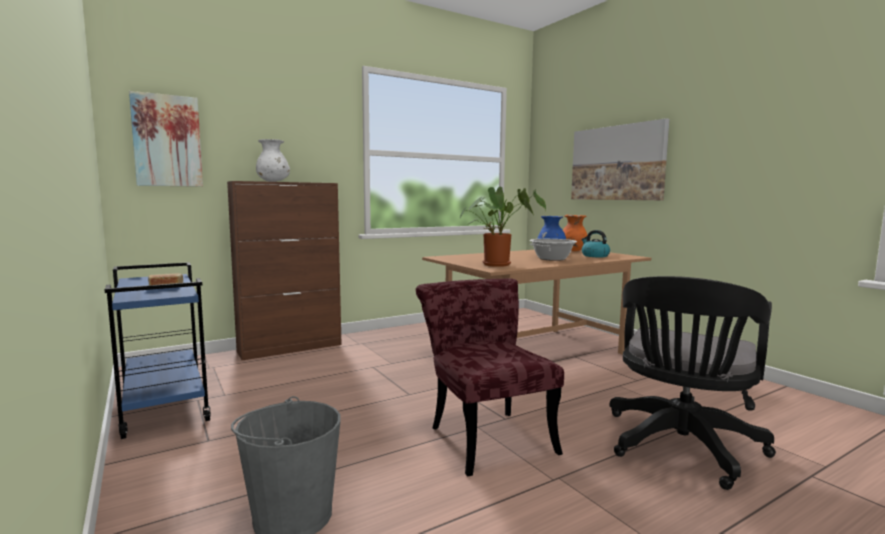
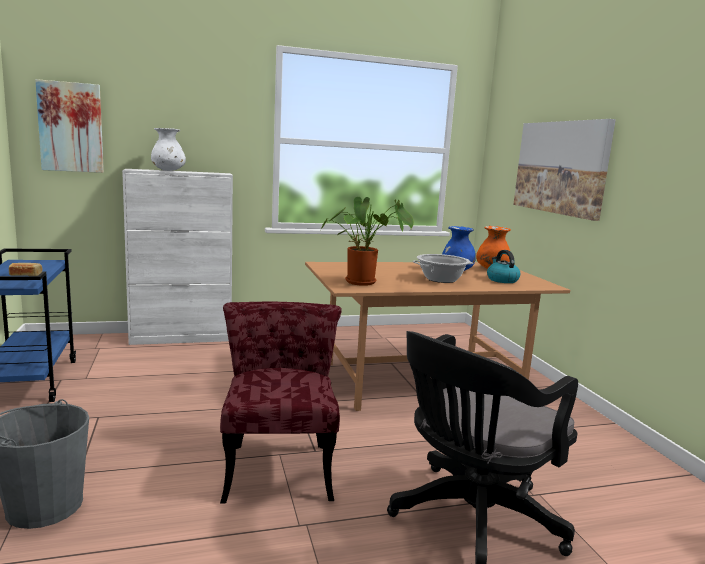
camera: 15 degrees right, 5 degrees up
(291, 348) = (182, 338): brown cabinet -> white cabinet

